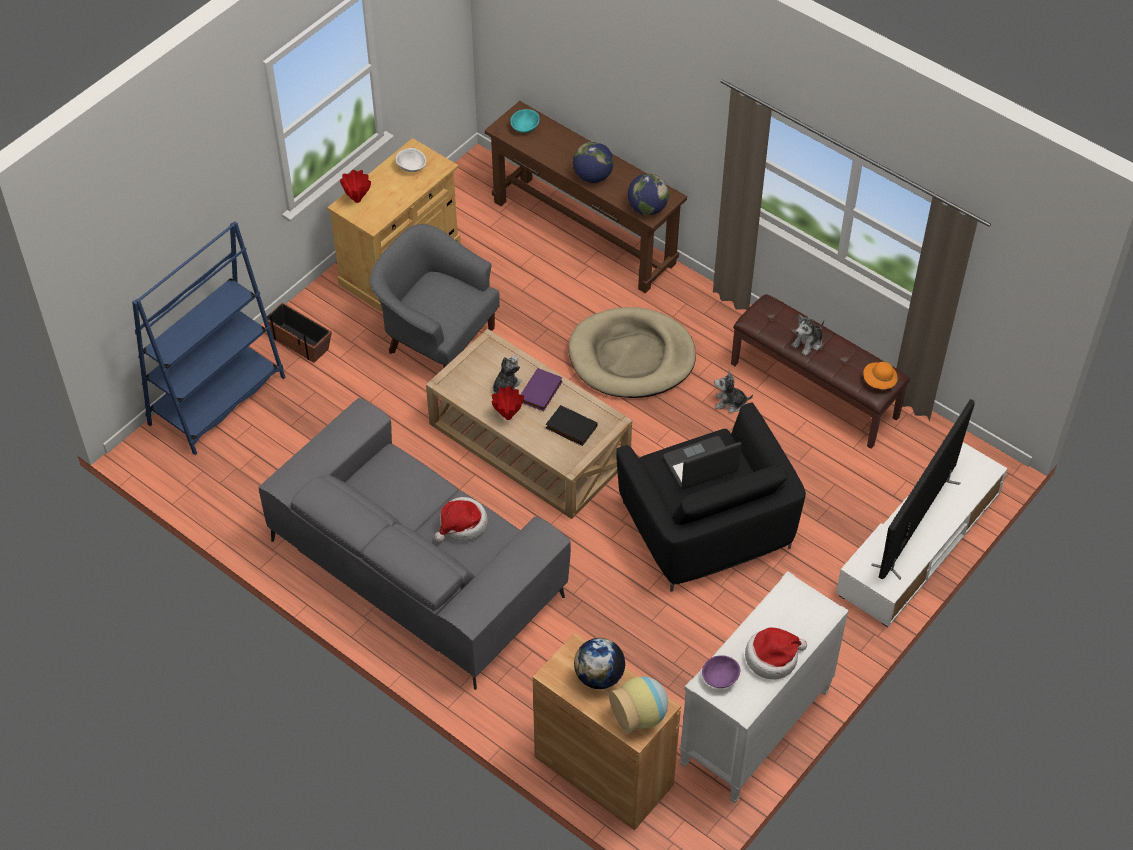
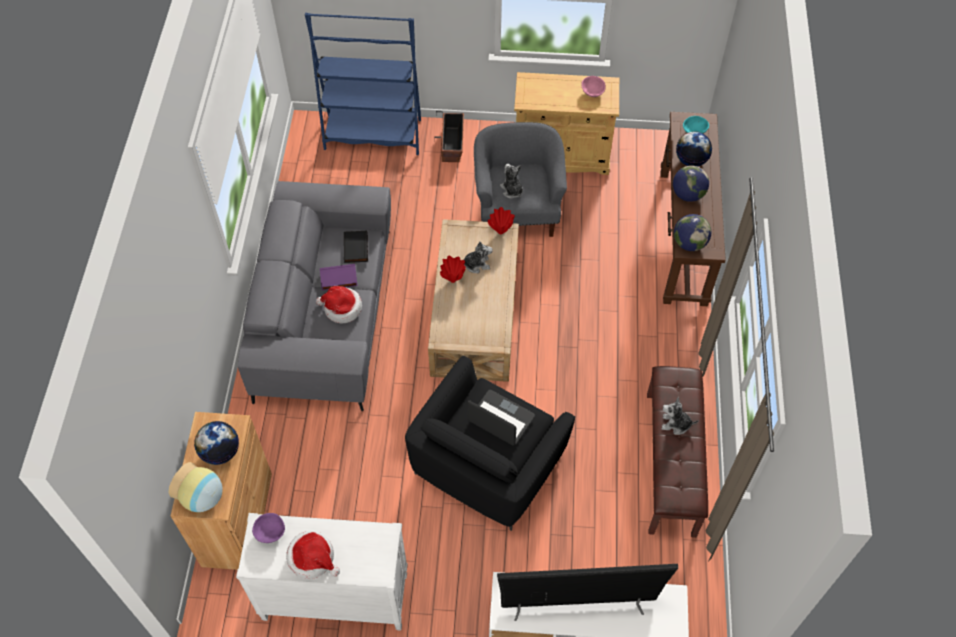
camera: 55 degrees right, 5 degrees up
(357, 199) = (537, 82): red vase -> red vase (501, 232)
(411, 167) = (592, 92): white bowl -> pink bowl
(541, 392) = (489, 286): purple book -> purple book (338, 279)
(556, 150) = (691, 160): none -> globe
(570, 428) = (472, 321): black book -> black book (355, 248)
(631, 357) = (598, 329): beige dog bed -> none
(730, 403) = (611, 414): plush toy -> plush toy (512, 190)
(879, 381) = (681, 495): orange hat -> none

